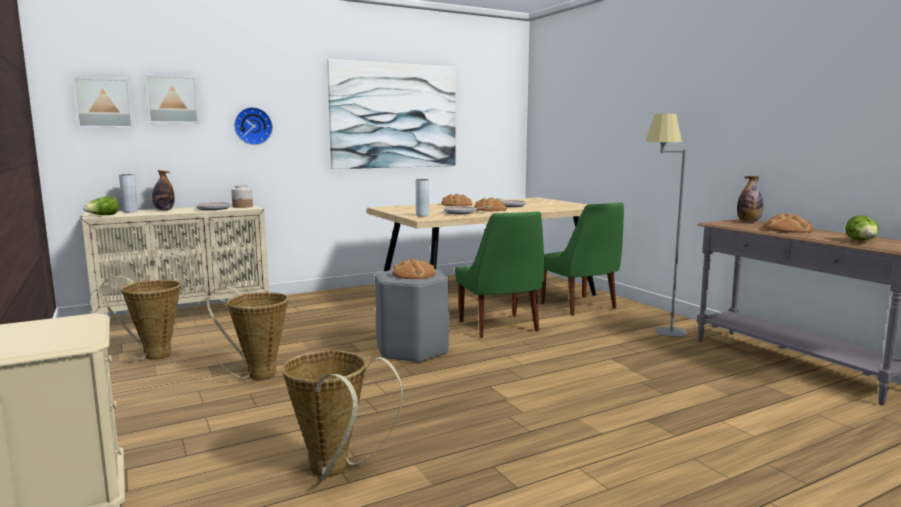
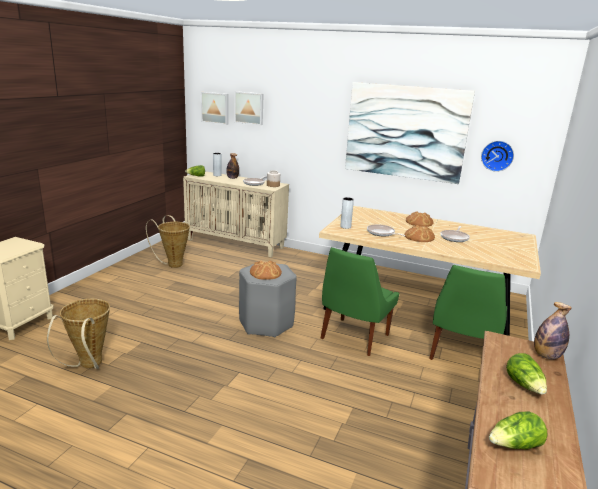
camera: 50 degrees right, 10 degrees up
(253, 126) = (295, 130): wall clock -> wall clock (497, 155)
(255, 375) = (177, 297): basket -> none
(659, 328) = (470, 414): grey floor lamp -> none
(787, 229) = (525, 385): bread -> lettuce

